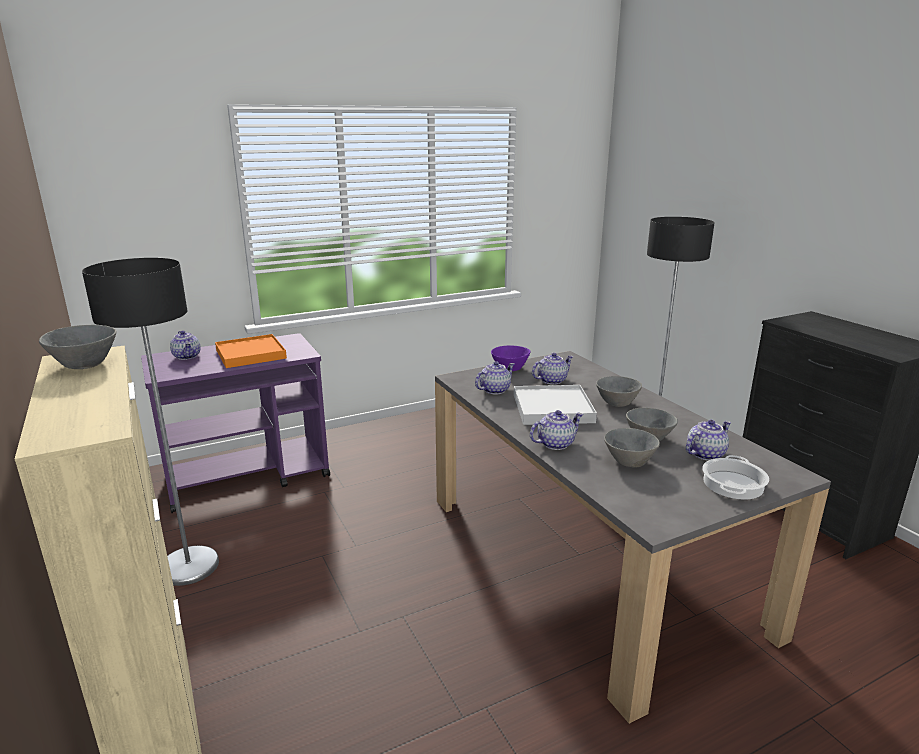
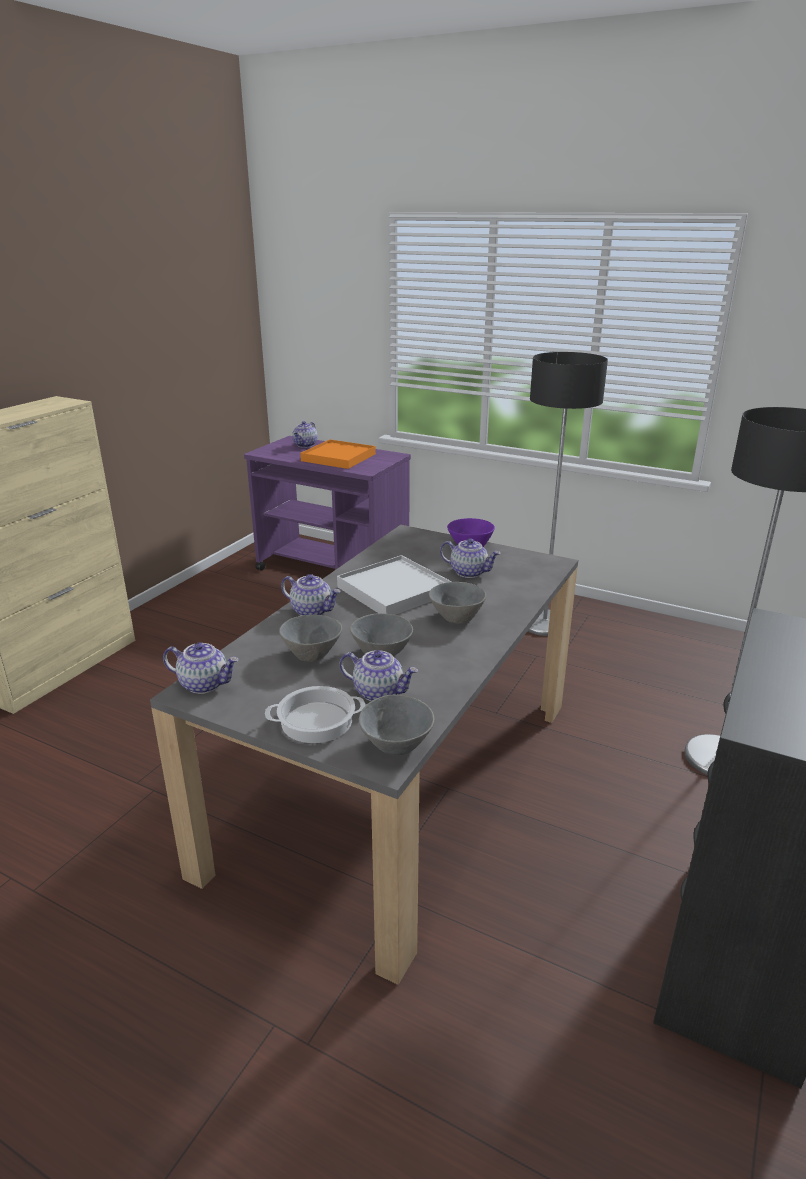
camera: 55 degrees right, 5 degrees up
(83, 365) = (44, 405): grey bowl -> grey bowl (394, 746)
(189, 566) = (208, 604): floor lamp -> floor lamp (544, 623)
(494, 390) = (402, 555): teapot -> teapot (205, 684)

